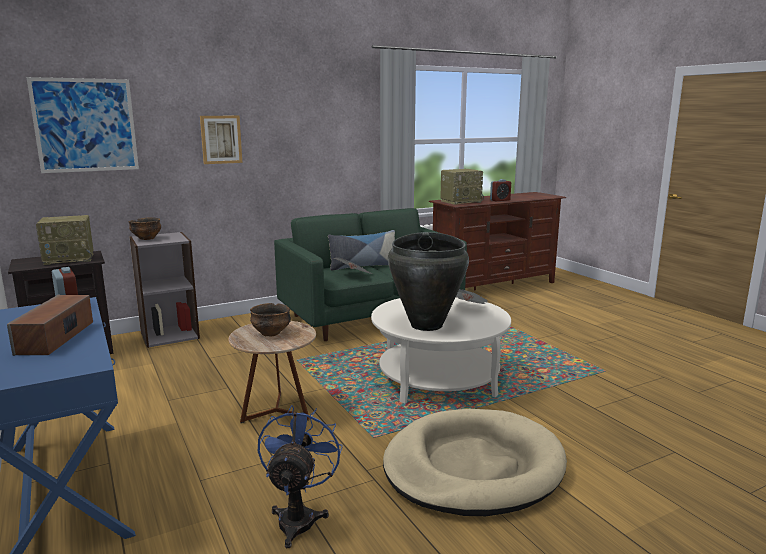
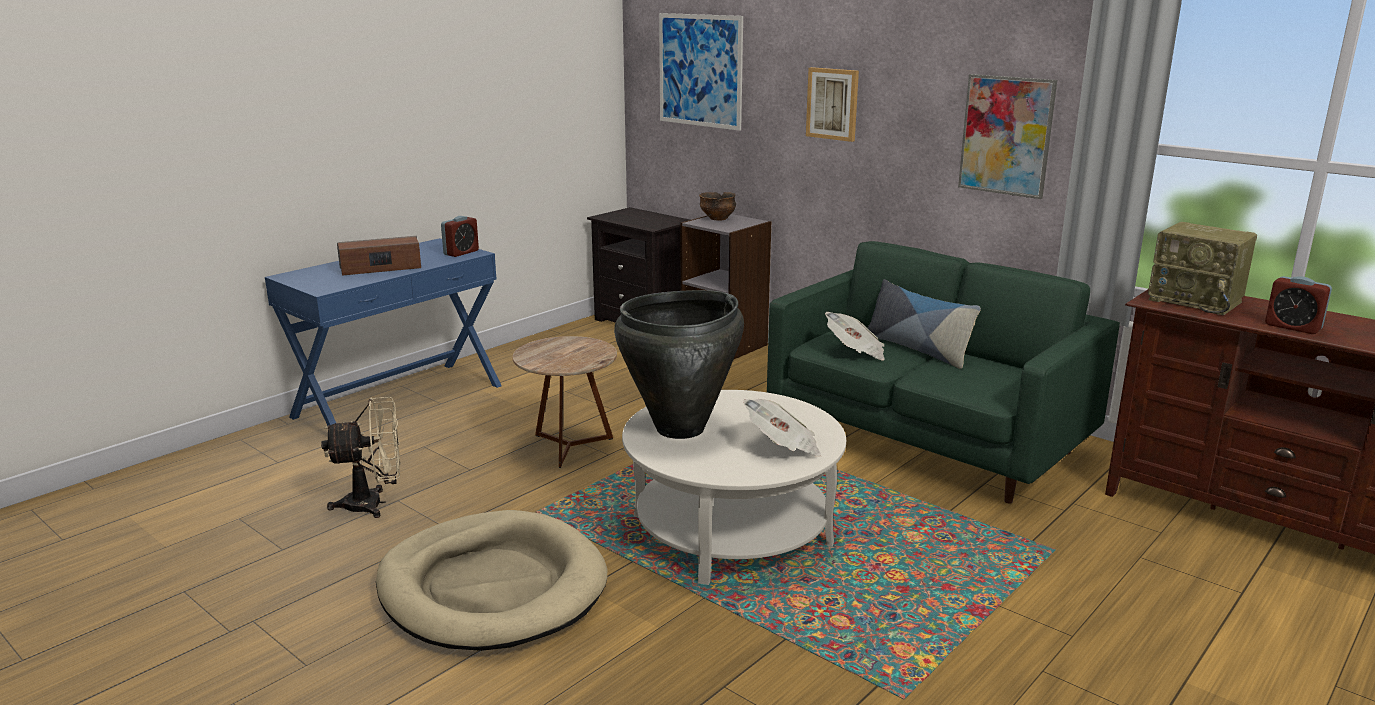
camera: 70 degrees right, 5 degrees up
(70, 259) = (649, 220): radio -> none
(271, 333) = (567, 351): bowl -> none
(299, 517) = (374, 504): blue fan -> beige fan
(337, 145) = (1006, 135): none -> picture

